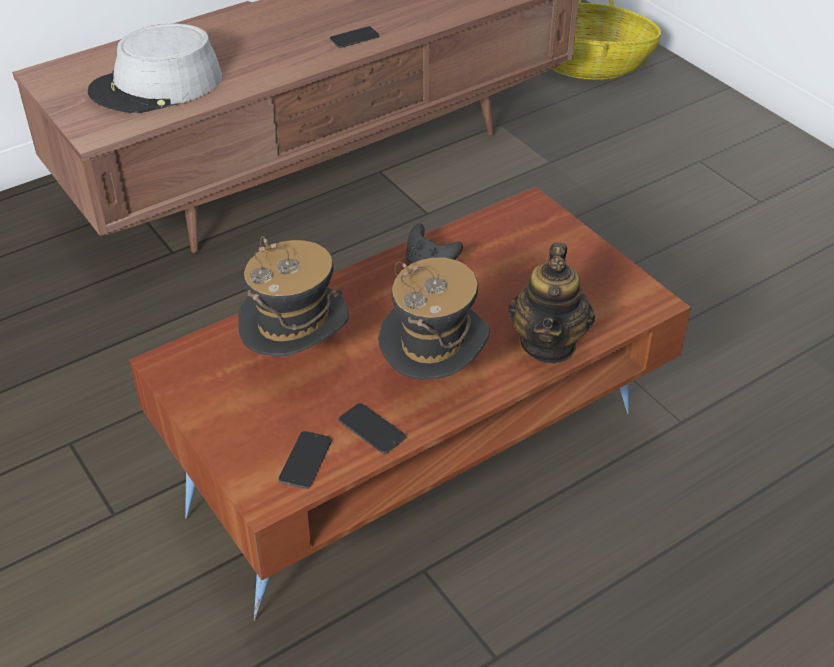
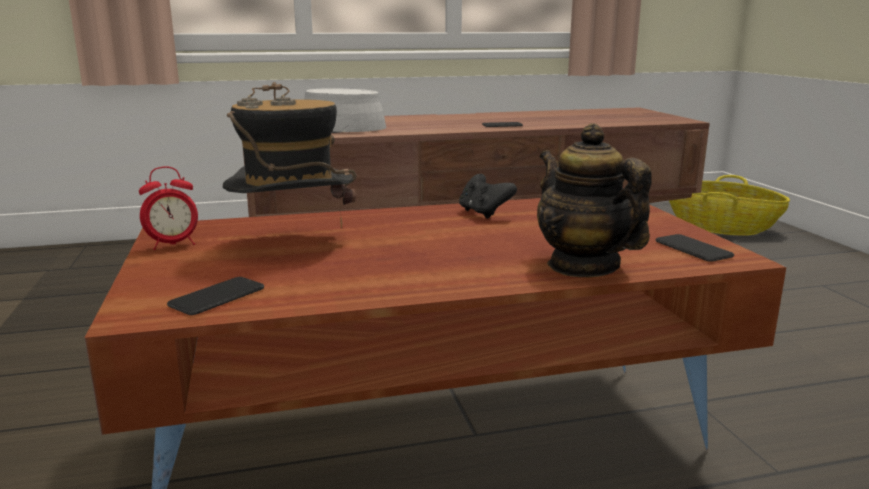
camera: 20 degrees right, 25 degrees down
(197, 392) = (173, 245): none -> alarm clock
(372, 429) = (318, 289): phone -> phone (693, 249)
(433, 379) = (424, 269): hat -> none
(549, 344) = (583, 266): teapot -> teapot turned 120 degrees clockwise

